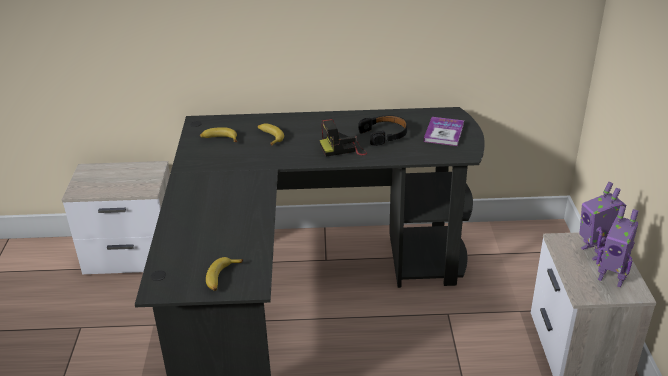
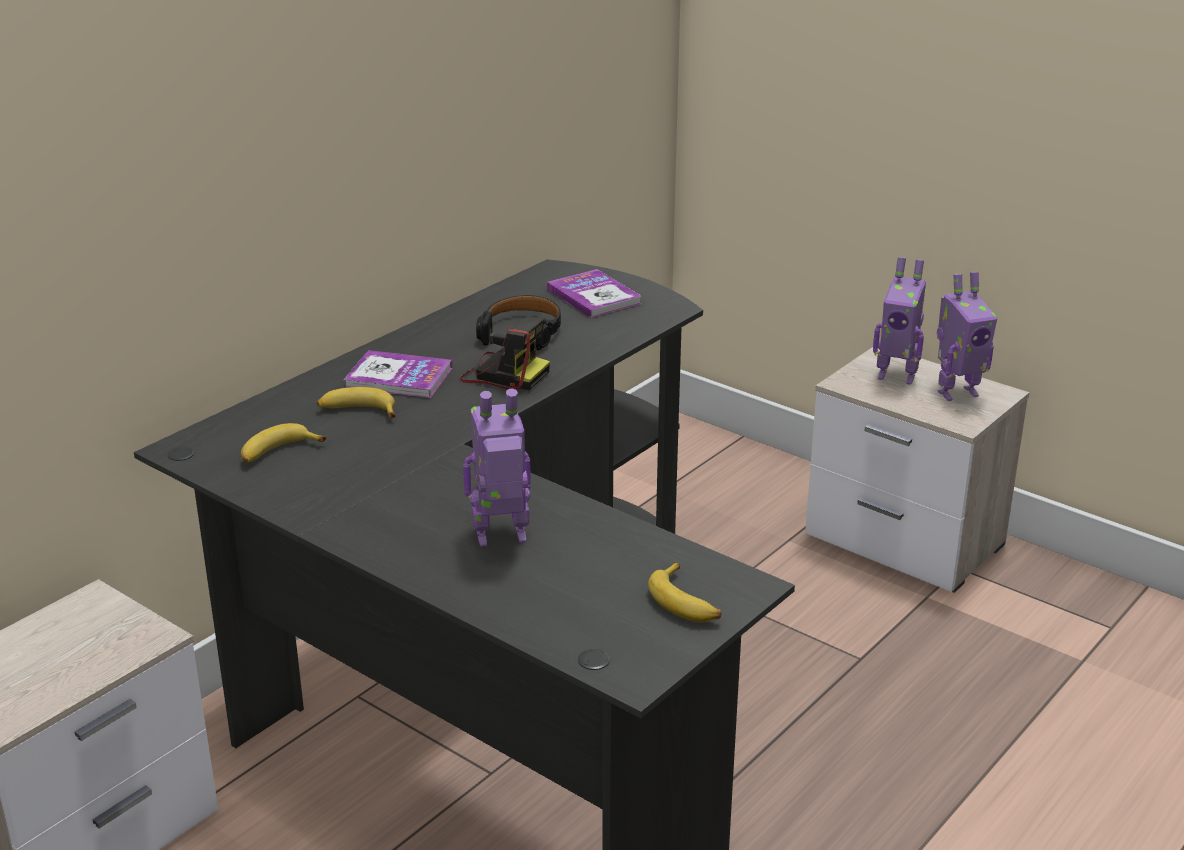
camera: 50 degrees left, 5 degrees down
(218, 212) = (501, 538): none -> toy robot
(307, 130) = (399, 377): none -> book
(343, 148) = (503, 374): camera -> camera turned 90 degrees counterclockwise

